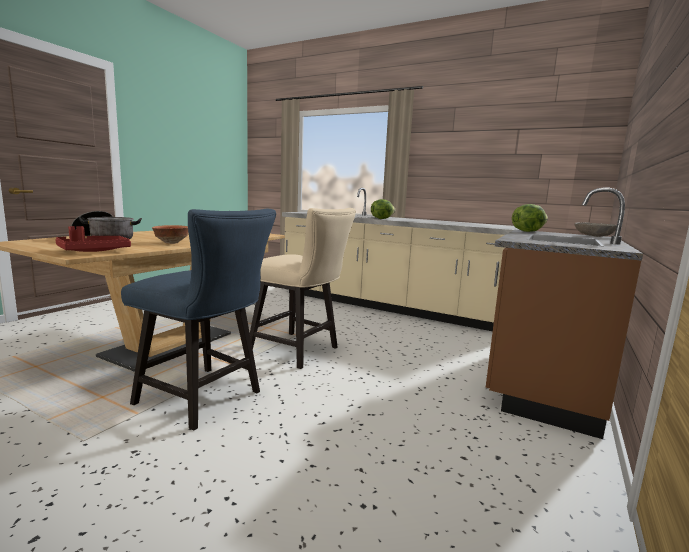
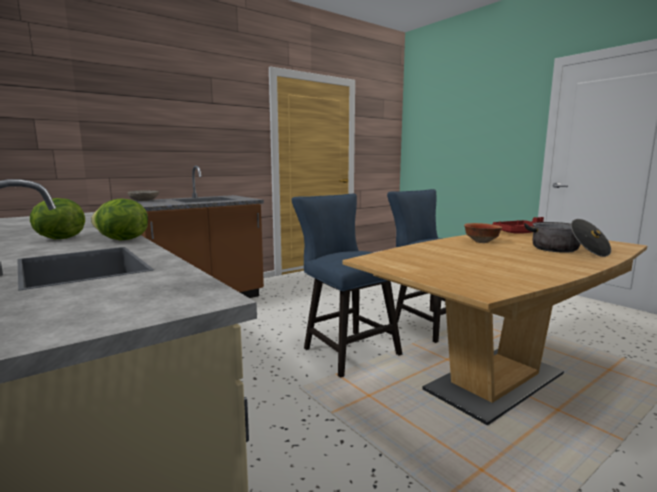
camera: 155 degrees left, 0 degrees up
(299, 351) = (346, 349): beige chair -> blue chair
(527, 231) = (163, 204): lettuce -> lettuce (58, 239)

